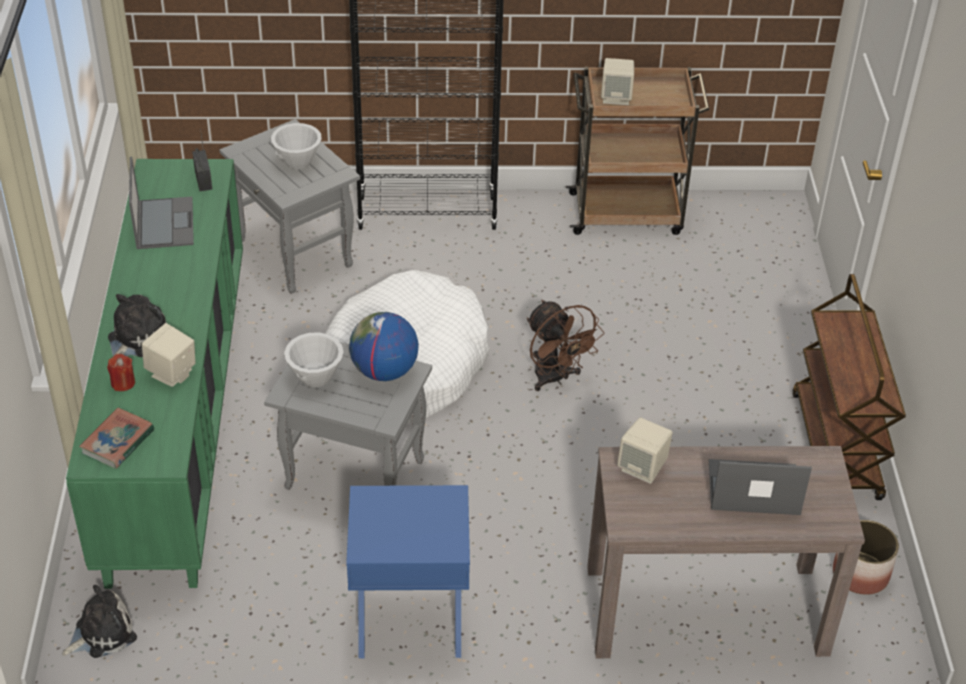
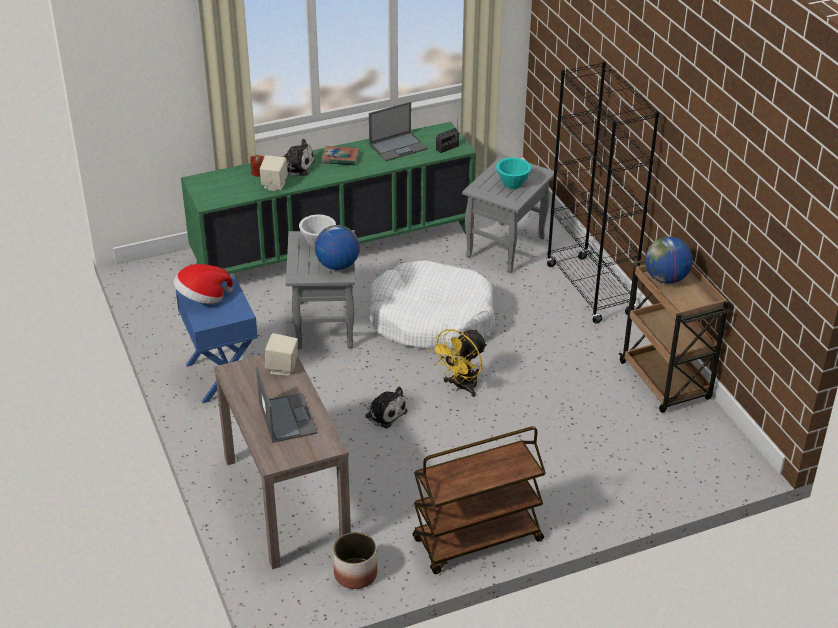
camera: 70 degrees right, 5 degrees down
(102, 633) = (166, 272): plush toy -> plush toy (384, 413)
(117, 442) = (213, 184): book -> book (340, 158)
(298, 162) = (512, 184): white bowl -> turquoise bowl
(389, 535) = (202, 298): none -> hat
(555, 379) = (461, 387): brown fan -> yellow fan
(616, 97) = (666, 279): beige speaker -> globe

